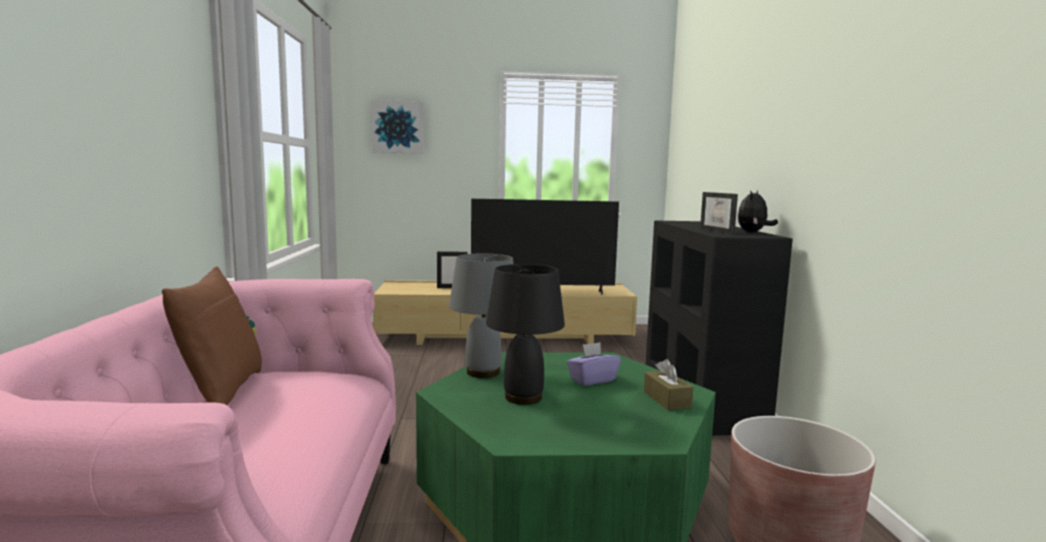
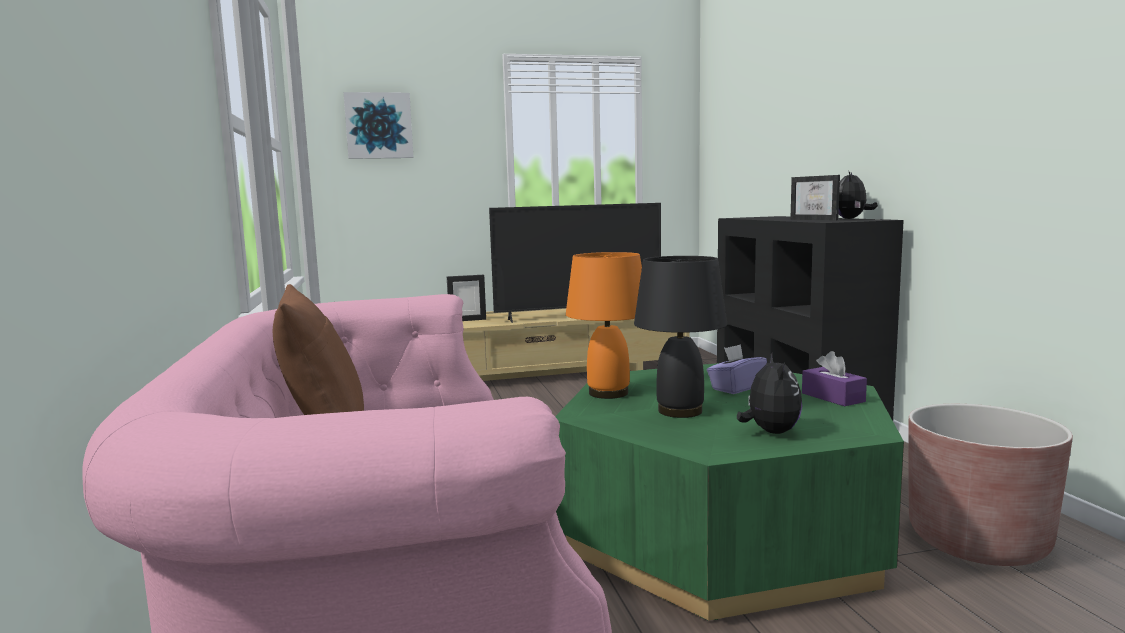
camera: 10 degrees left, 0 degrees up
(483, 372) = (608, 393): grey table lamp -> orange table lamp
(578, 428) = (770, 432): none -> plush toy
(667, 399) = (833, 397): brown tissue box -> purple tissue box

